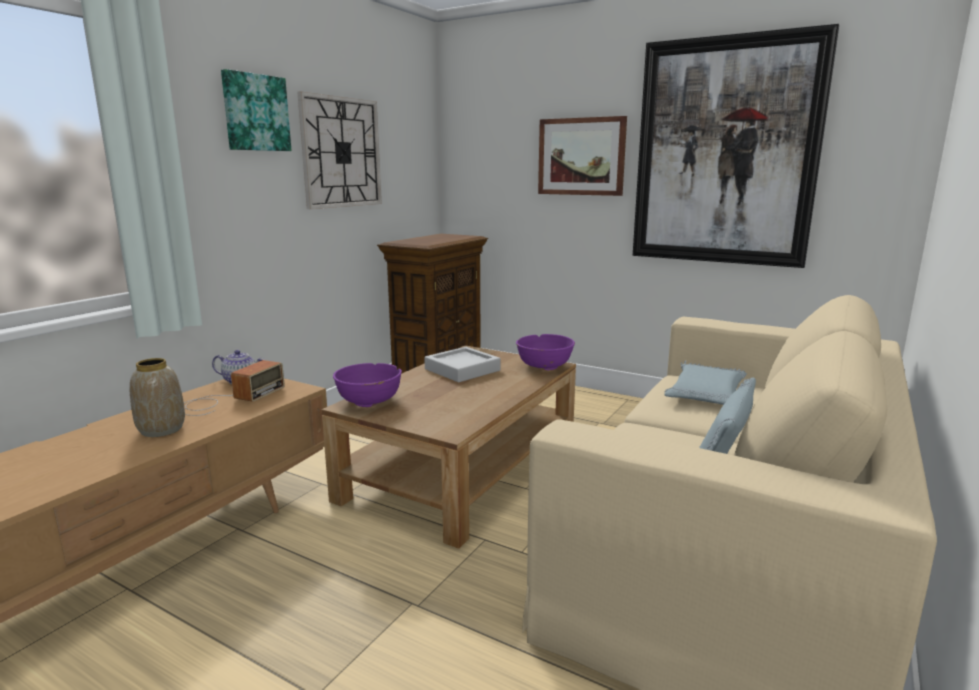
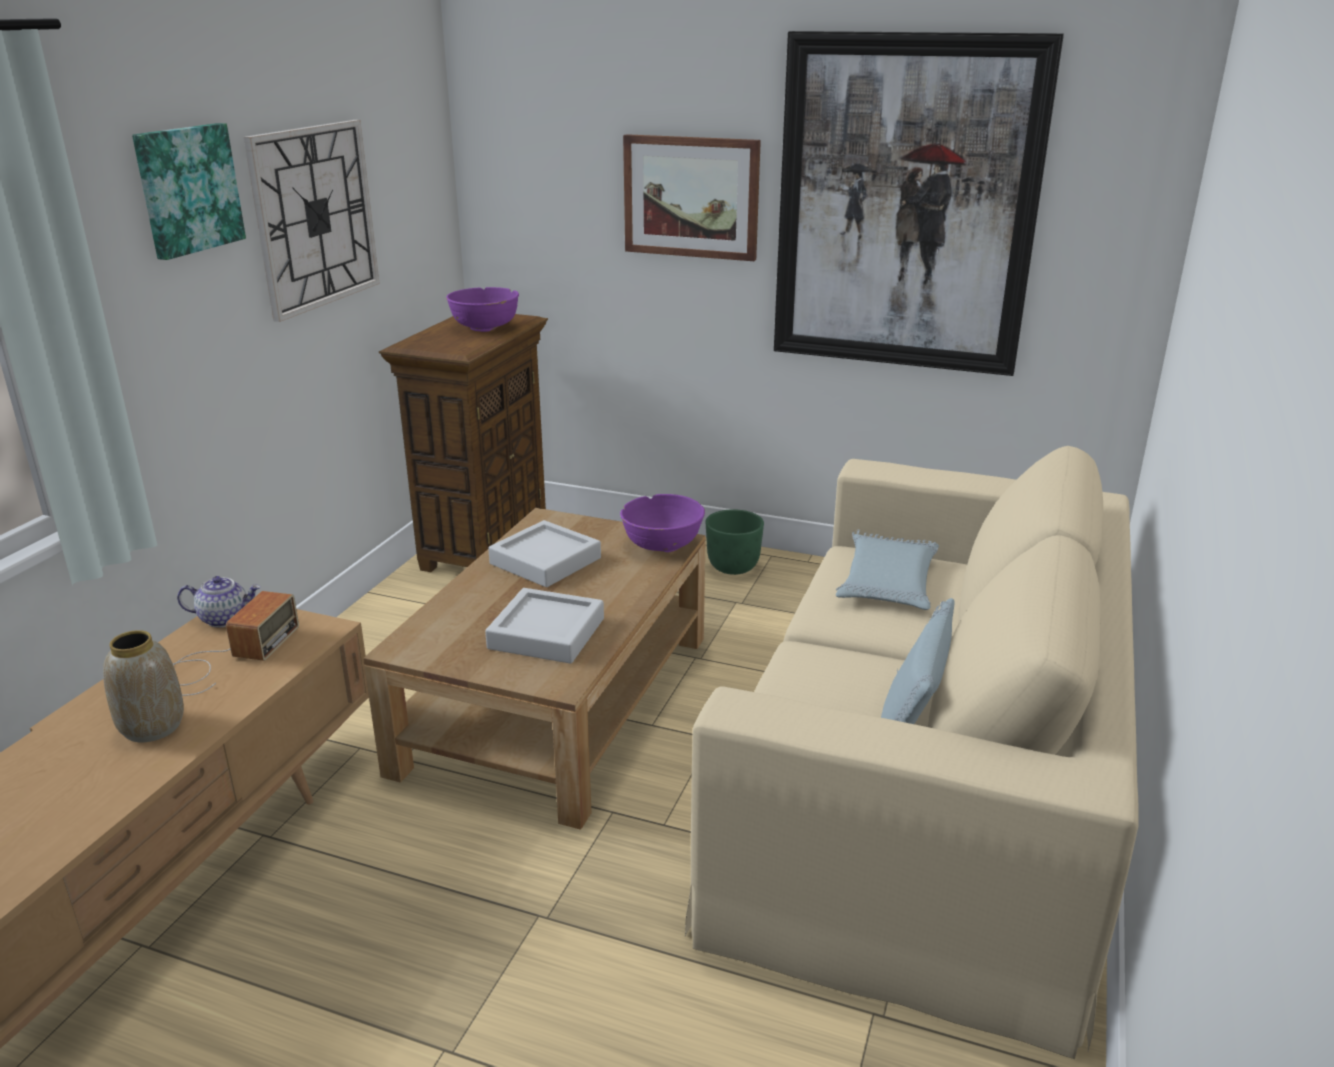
camera: 10 degrees left, 10 degrees up
(369, 401) = (428, 637): purple bowl -> purple bowl (485, 327)
(450, 405) = (546, 633): none -> grey tray
(600, 404) = (734, 567): none -> green planter

